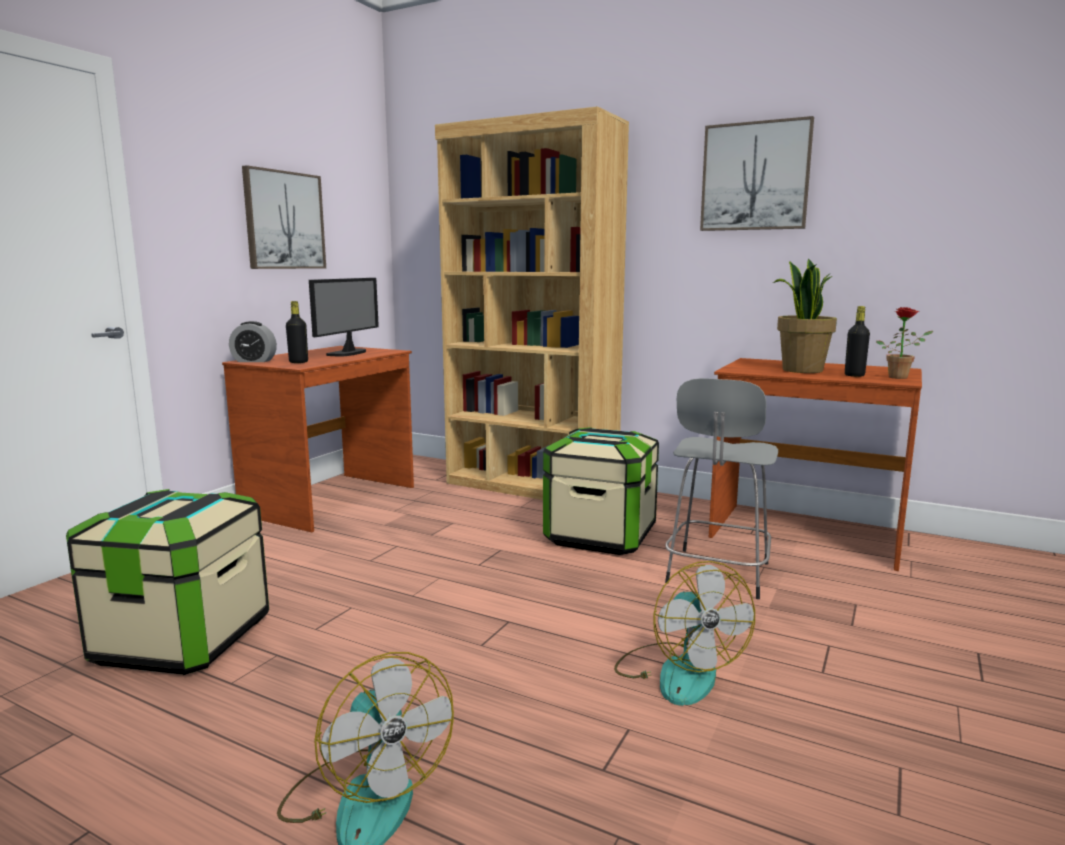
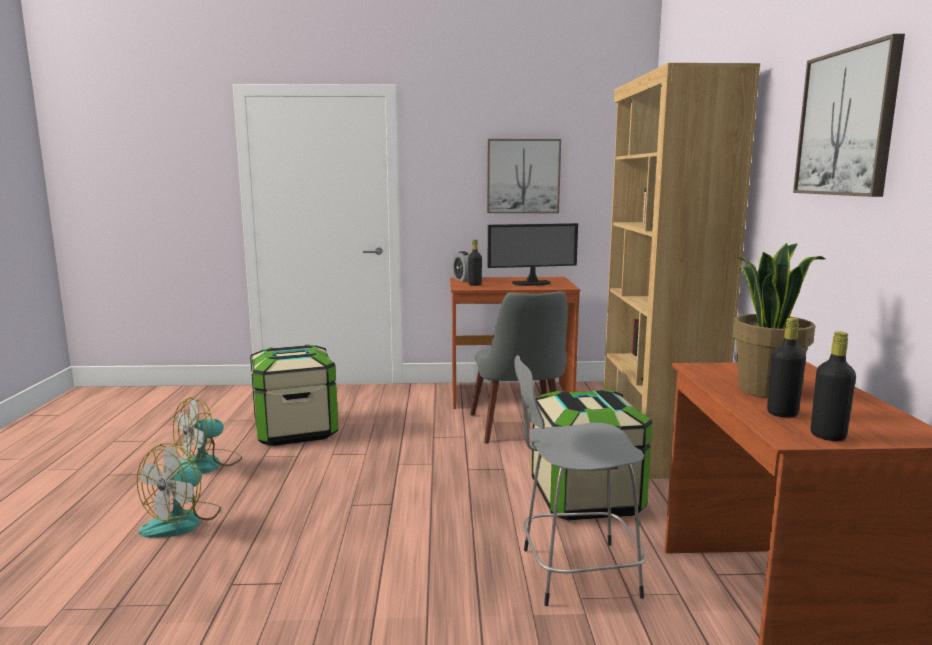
camera: 60 degrees right, 0 degrees up
(427, 520) = (520, 431): none -> grey chair
(678, 672) = (370, 587): fan -> fan (208, 464)
(901, 377) = (828, 436): potted plant -> black bottle

